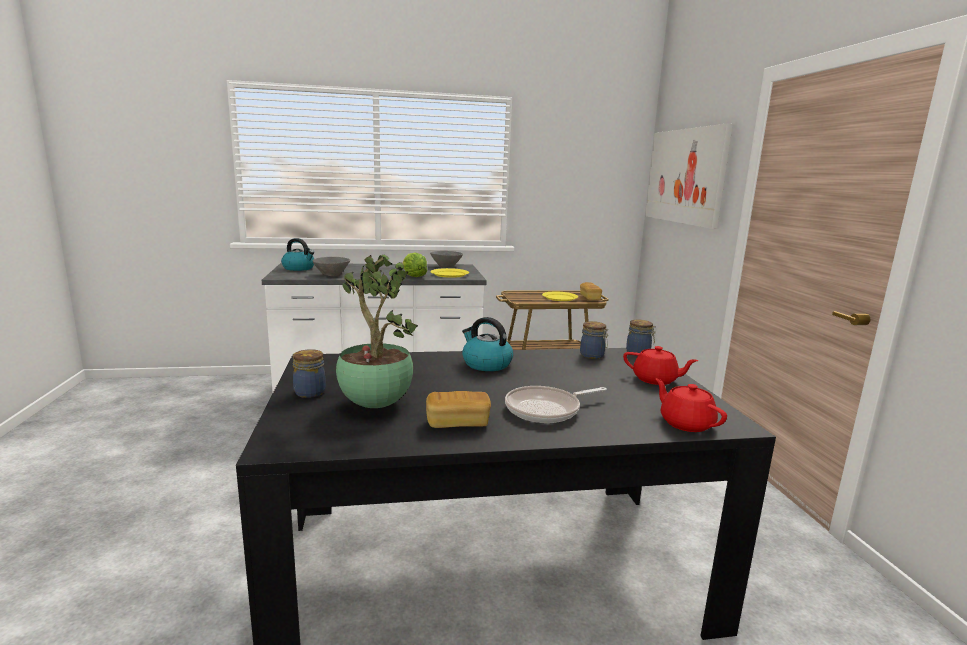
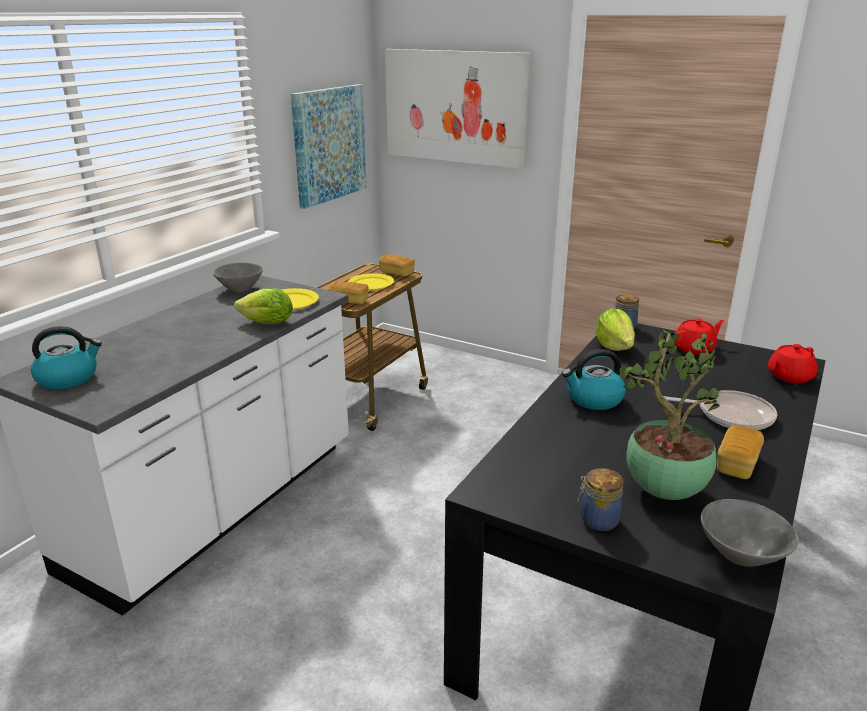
camera: 50 degrees left, 10 degrees up
(331, 275) = (164, 368): grey bowl -> grey bowl (742, 556)
(522, 299) = (349, 301): none -> bread
(546, 409) = (730, 415): frying pan -> frying pan turned 90 degrees counterclockwise
(585, 198) = (329, 144): none -> picture
(593, 355) = (614, 346): jar -> lettuce
(685, 423) = (789, 377): red teapot -> red teapot turned 45 degrees counterclockwise

